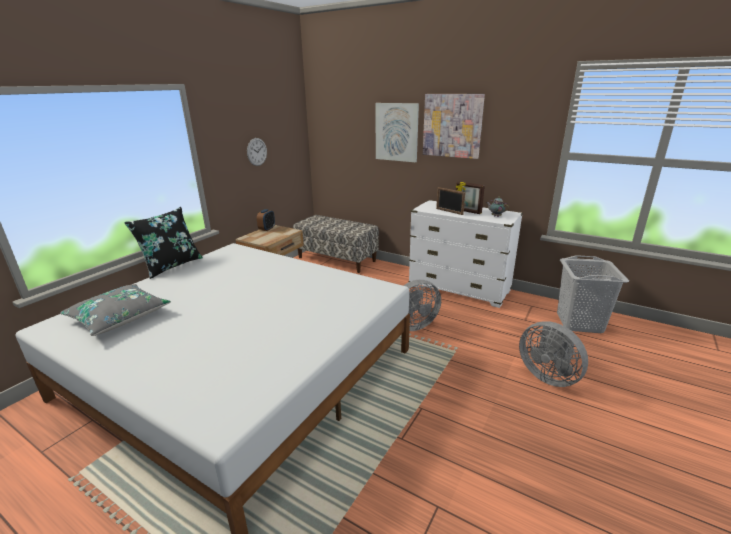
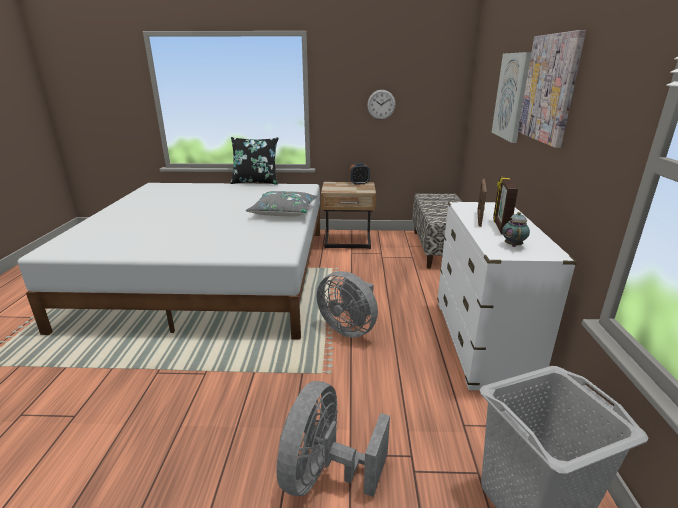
camera: 60 degrees right, 0 degrees up
(119, 317) = (172, 193): grey pillow -> grey pillow (284, 212)

